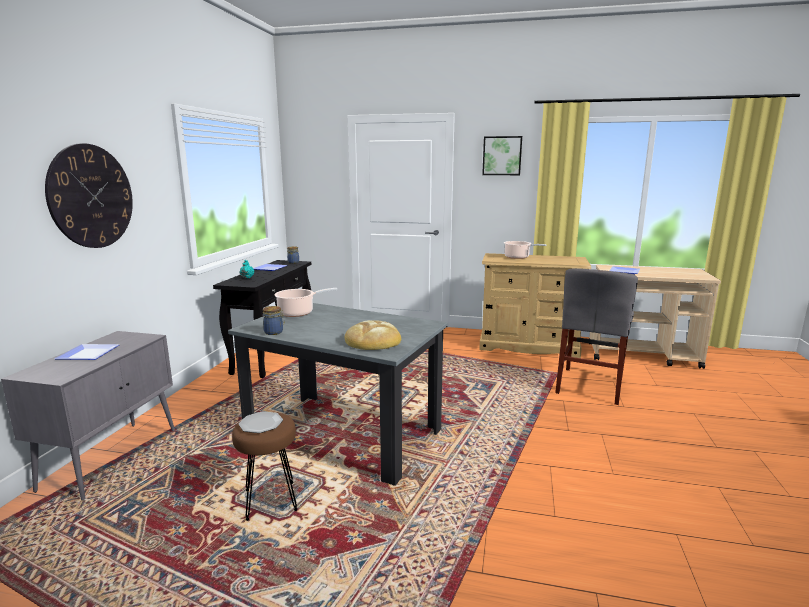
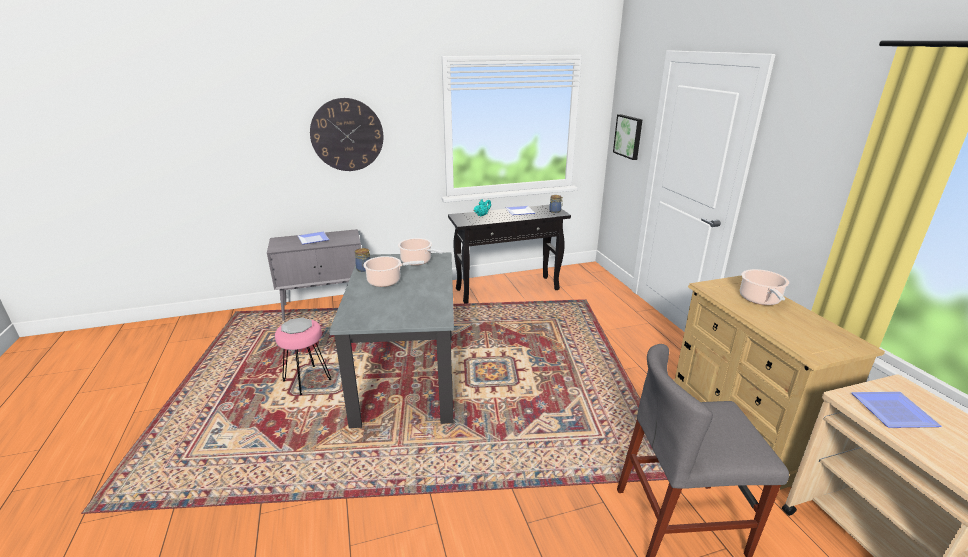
camera: 60 degrees right, 10 degrees up
(269, 501) = (307, 380): brown stool -> pink stool
(322, 328) = (386, 281): none -> cooking pot
(373, 340) = (372, 308): bread -> none
(502, 156) = (821, 133): picture -> picture (629, 136)

